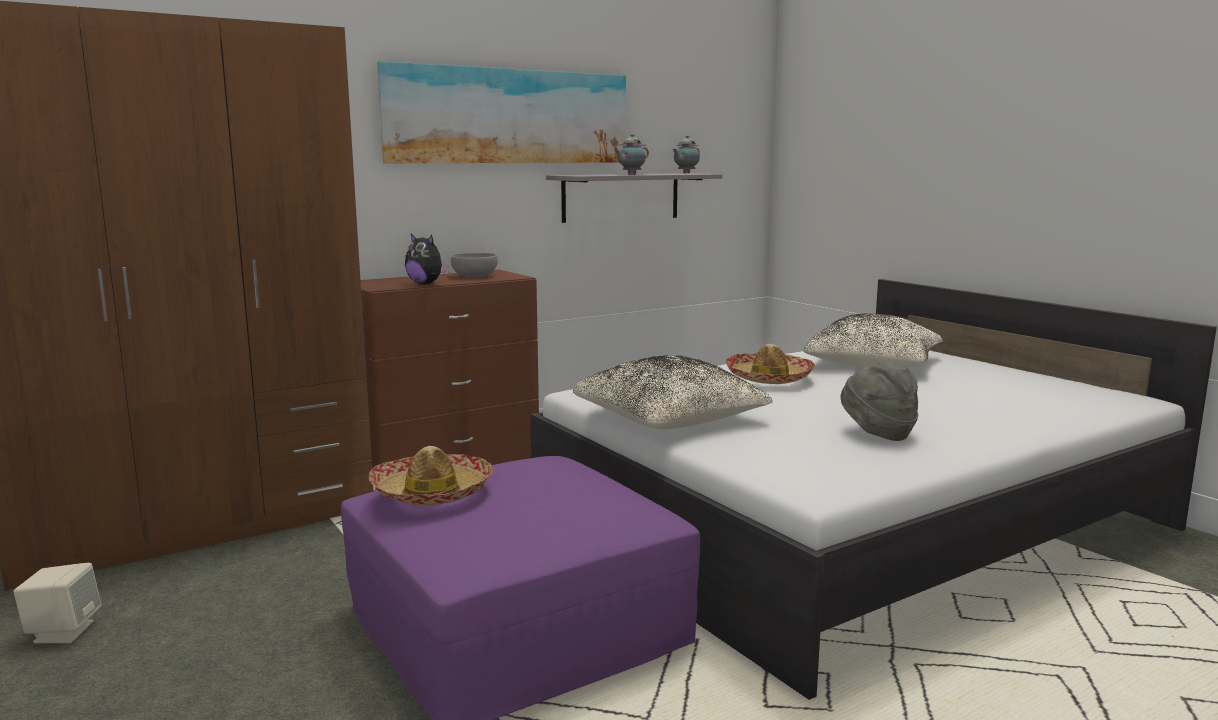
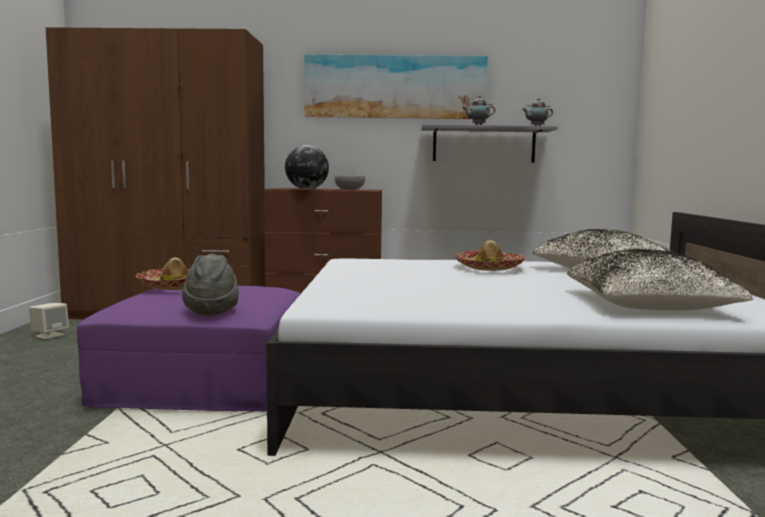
camera: 35 degrees right, 5 degrees down
(426, 284) = (307, 189): plush toy -> globe
(669, 417) = (356, 272): beige pillow -> beige pillow (648, 304)
(877, 434) = (459, 295): grey hat -> grey hat (211, 310)

